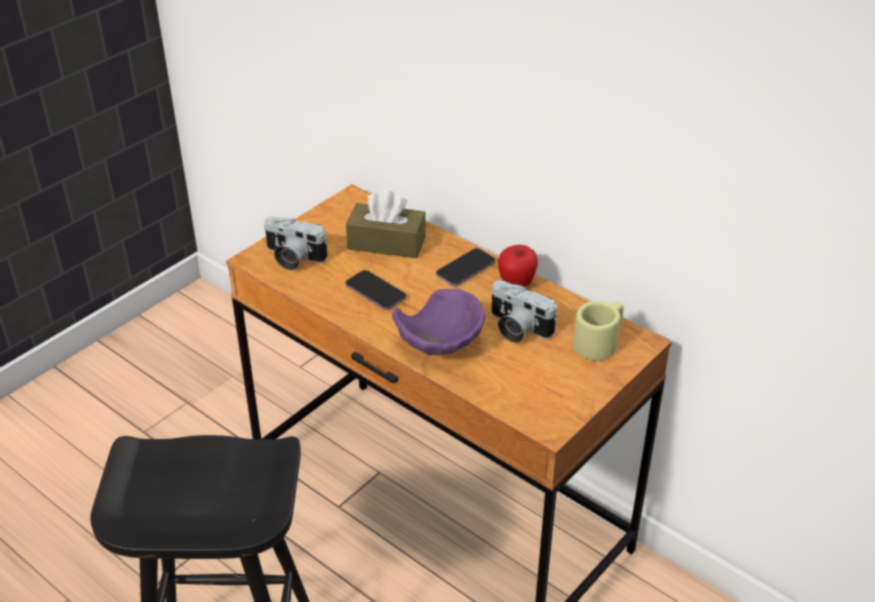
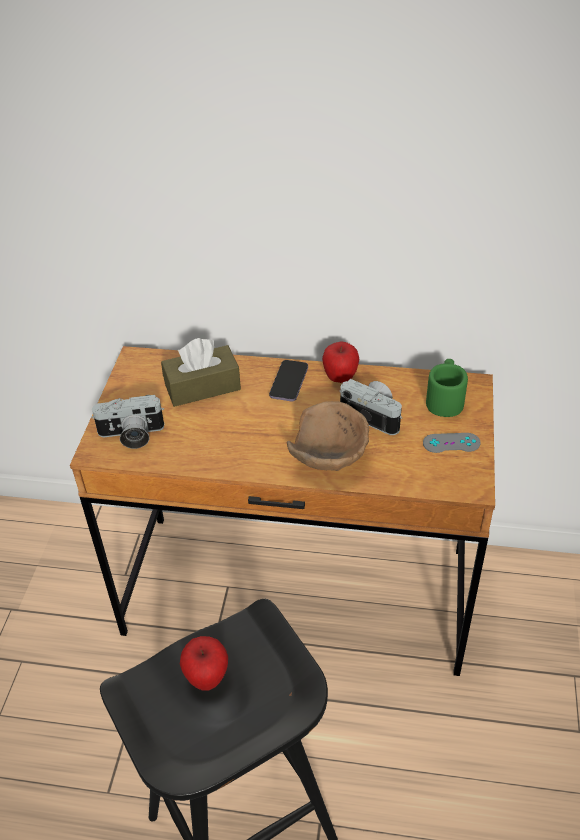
camera: 30 degrees left, 5 degrees up
(199, 473) = (207, 678): none -> apple
(375, 292) = (232, 435): phone -> none
(440, 347) = (329, 459): purple bowl -> brown bowl
(517, 328) = (374, 415): camera -> camera turned 150 degrees counterclockwise
(567, 382) = (451, 443): none -> grey game controller
(600, 342) = (445, 399): beige mug -> green mug

